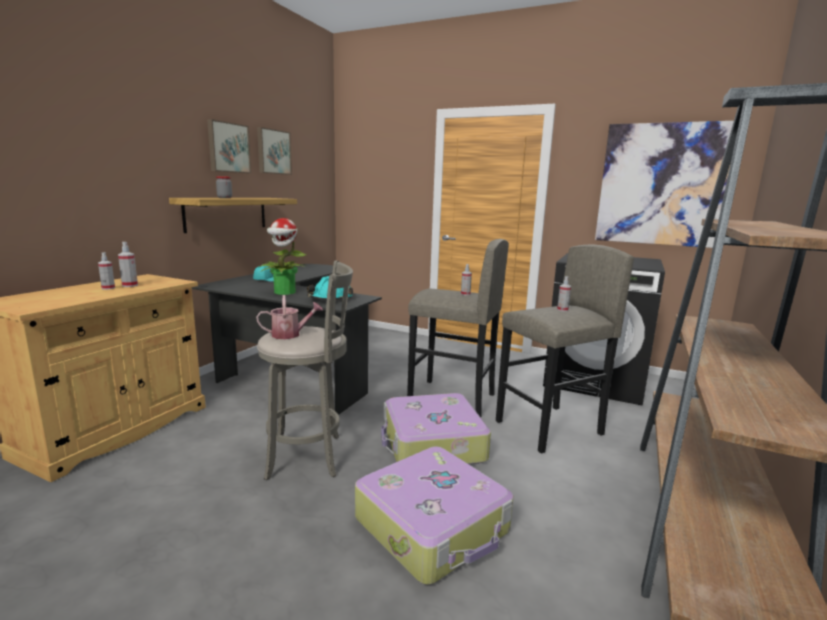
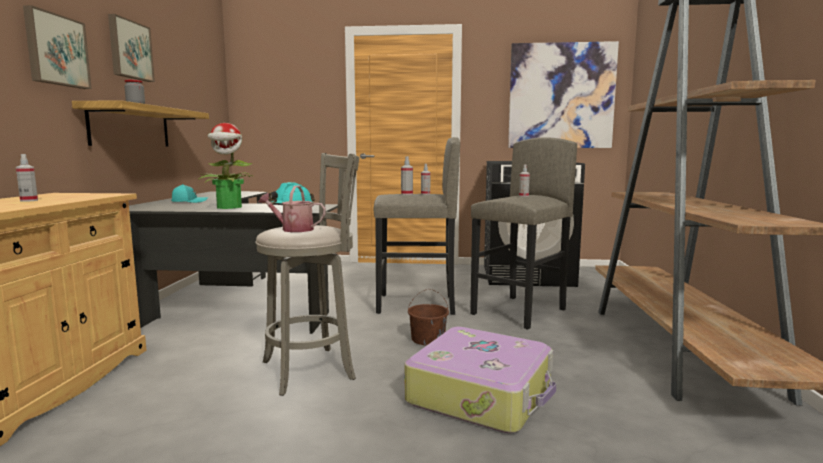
camera: 20 degrees left, 5 degrees down
(130, 285) = (54, 198): spray bottle -> spray bottle (407, 194)
(273, 152) = (172, 61): picture -> picture (56, 50)
(290, 334) = (293, 229): watering can -> watering can turned 135 degrees counterclockwise
(432, 444) = (428, 339): suitcase -> brown bucket

